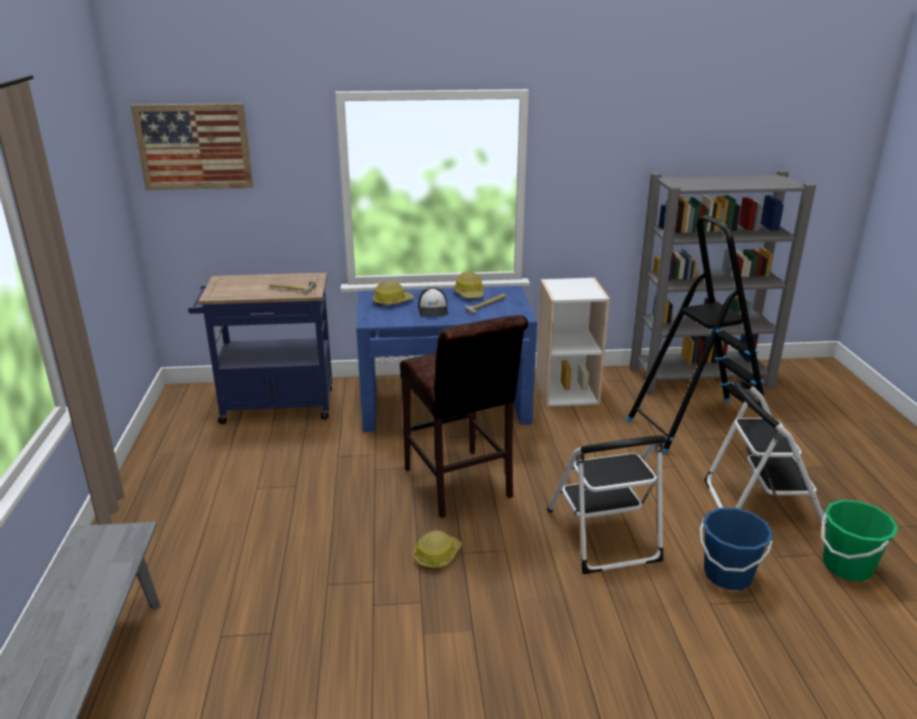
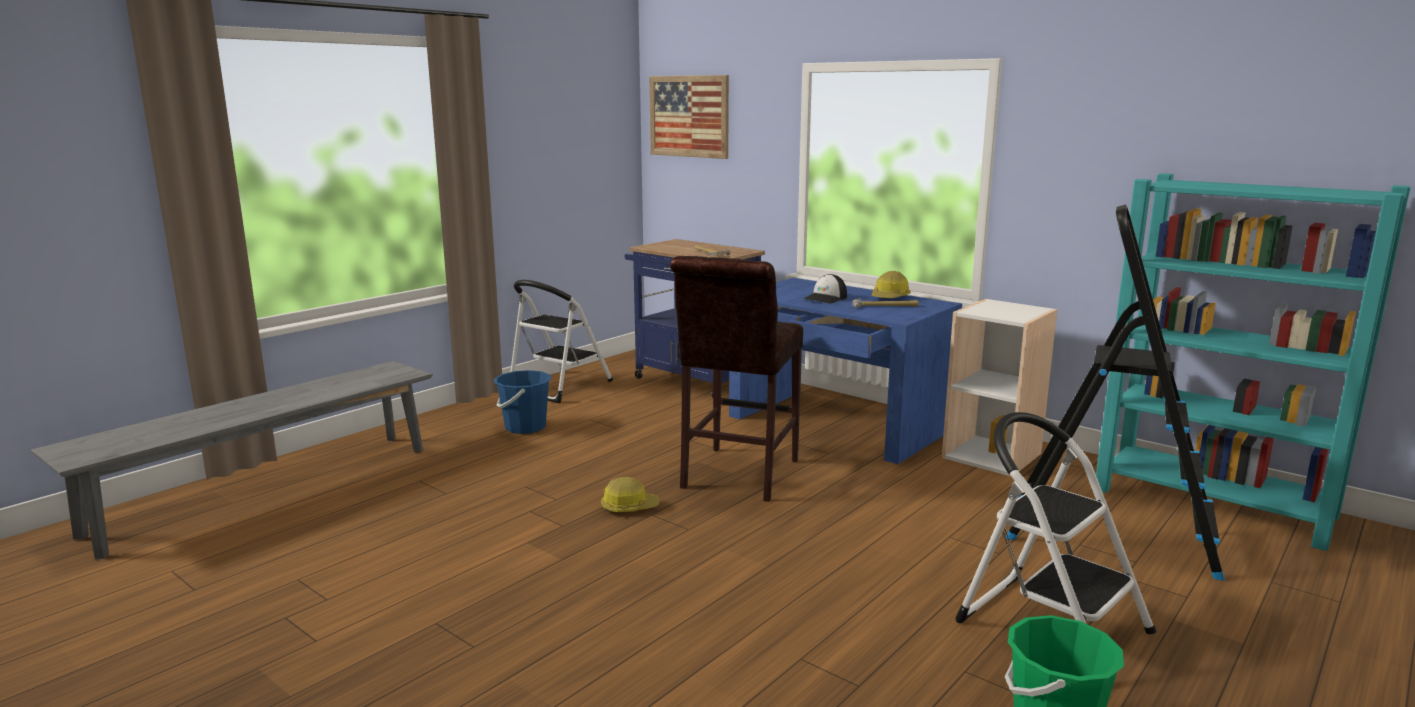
camera: 45 degrees right, 10 degrees down
(392, 301) = (803, 287): hard hat -> none
(603, 537) = (796, 563): step ladder -> step ladder (558, 387)
(700, 378) = (1213, 502): grey bookcase -> turquoise bookcase
(728, 575) = (870, 652): blue bucket -> blue bucket (525, 427)

